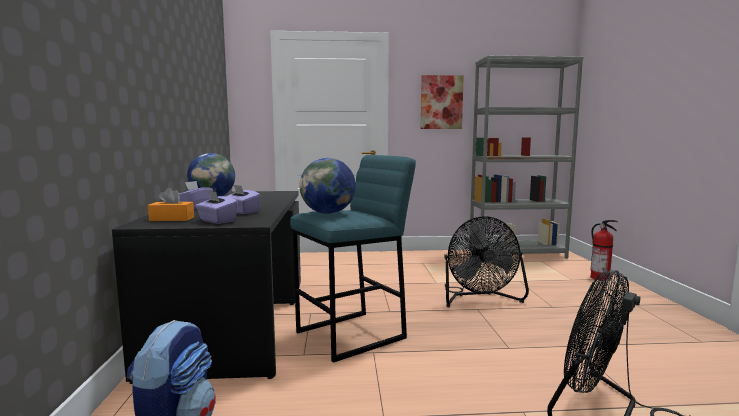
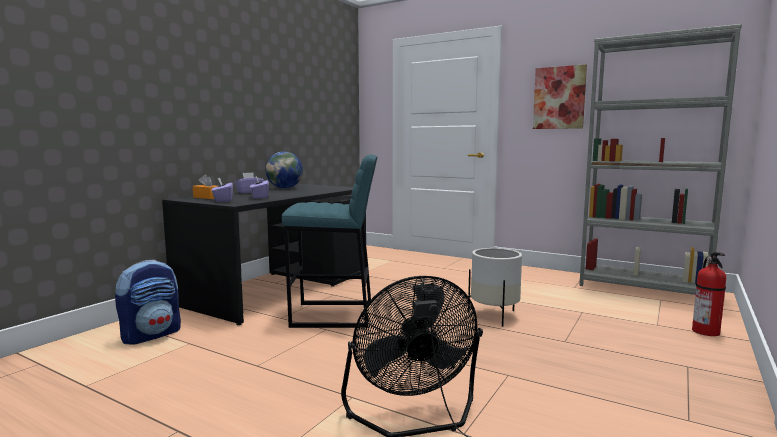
camera: 35 degrees right, 0 degrees up
(328, 213) = (309, 203): globe -> none
(476, 299) = (494, 316): black fan -> white planter

